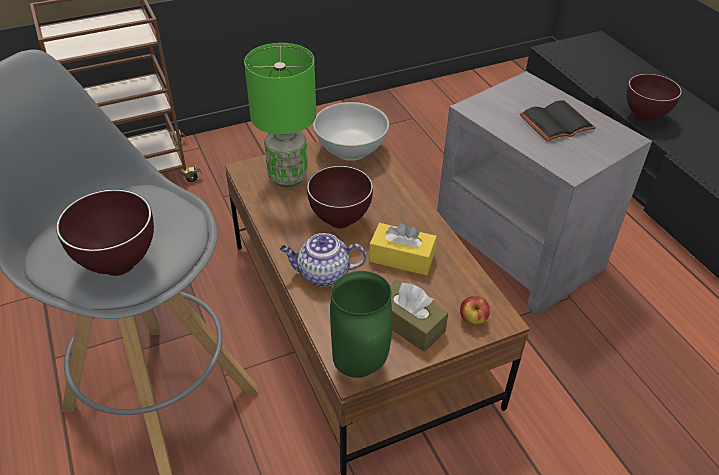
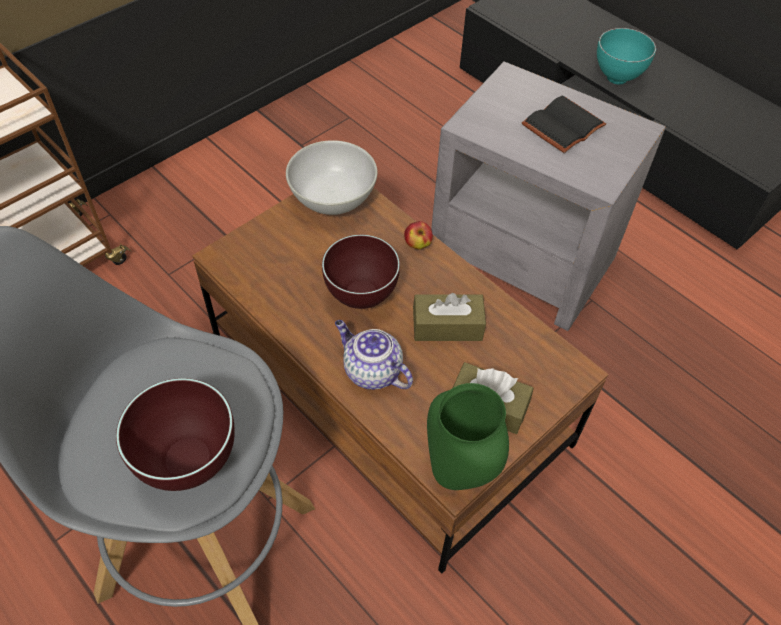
camera: 20 degrees left, 10 degrees up
(287, 176) = (275, 253): green table lamp -> none
(322, 274) = (371, 371): teapot -> teapot turned 60 degrees clockwise
(402, 258) = (447, 326): yellow tissue box -> brown tissue box
(472, 320) = (550, 381): apple -> apple (417, 244)
(645, 118) = (617, 78): brown bowl -> turquoise bowl

